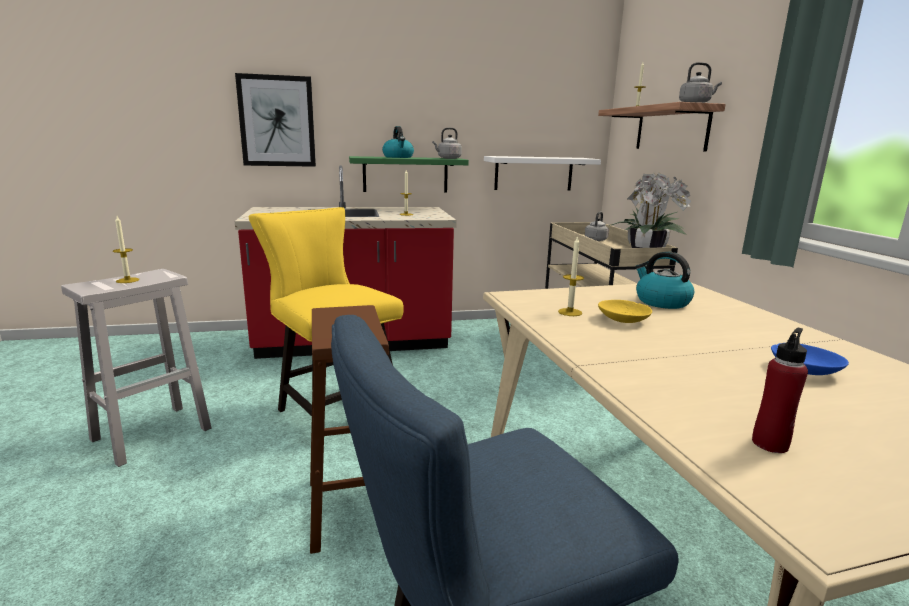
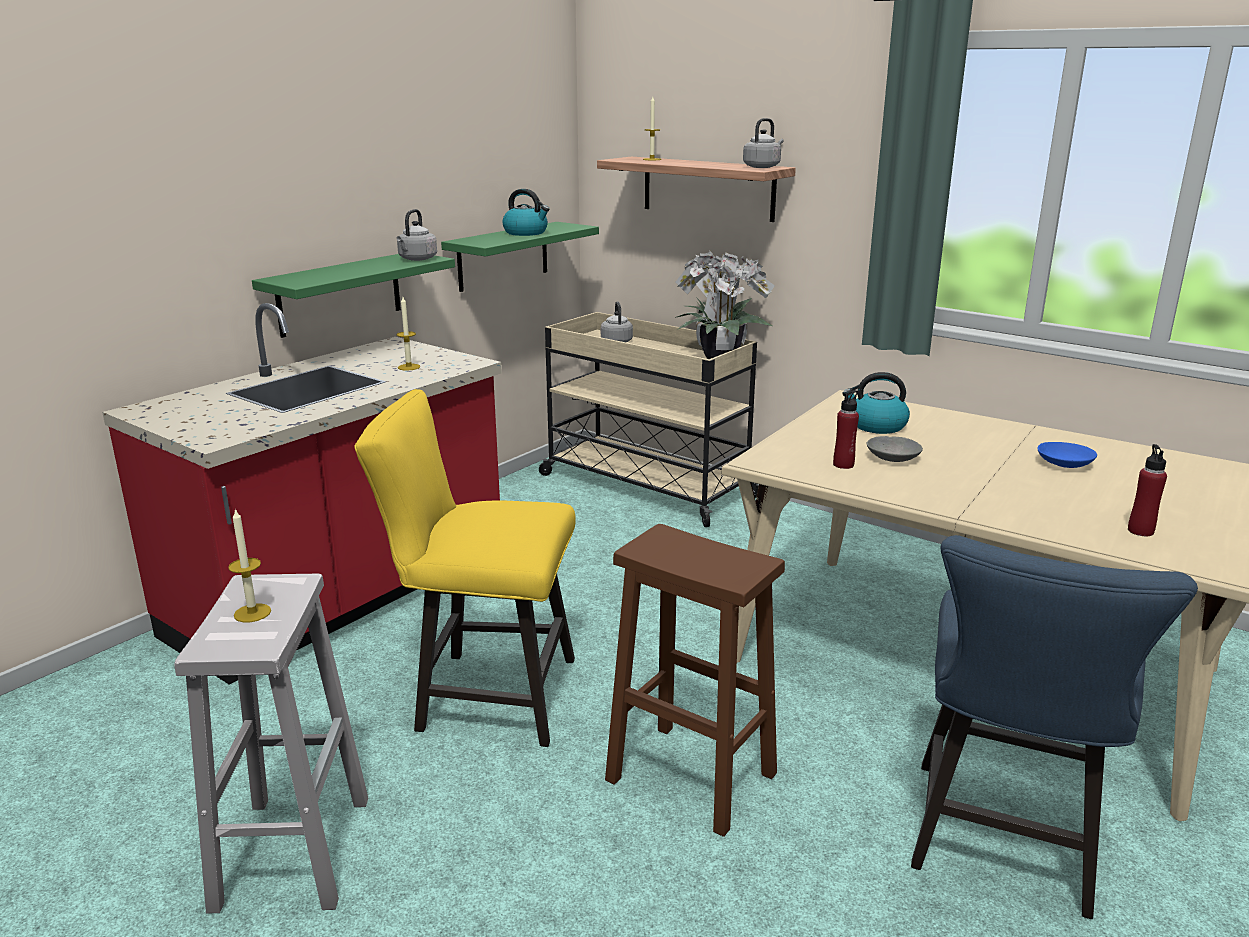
camera: 40 degrees left, 5 degrees up
(277, 121) = (121, 239): picture -> none
(398, 157) = (344, 270): kettle -> kettle (526, 233)
(533, 173) = (503, 256): white shelf -> green shelf
(570, 312) = (843, 465): candle -> red bottle
(624, 319) = (893, 458): yellow bowl -> grey bowl

